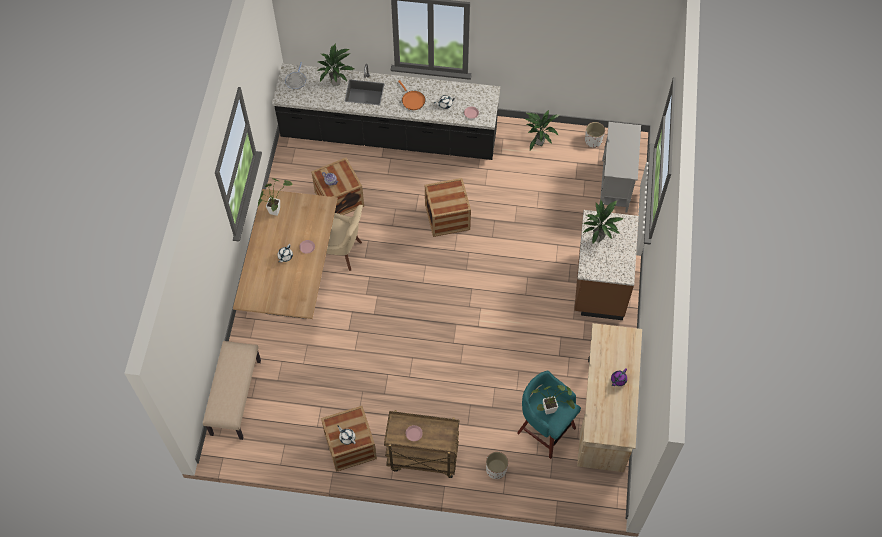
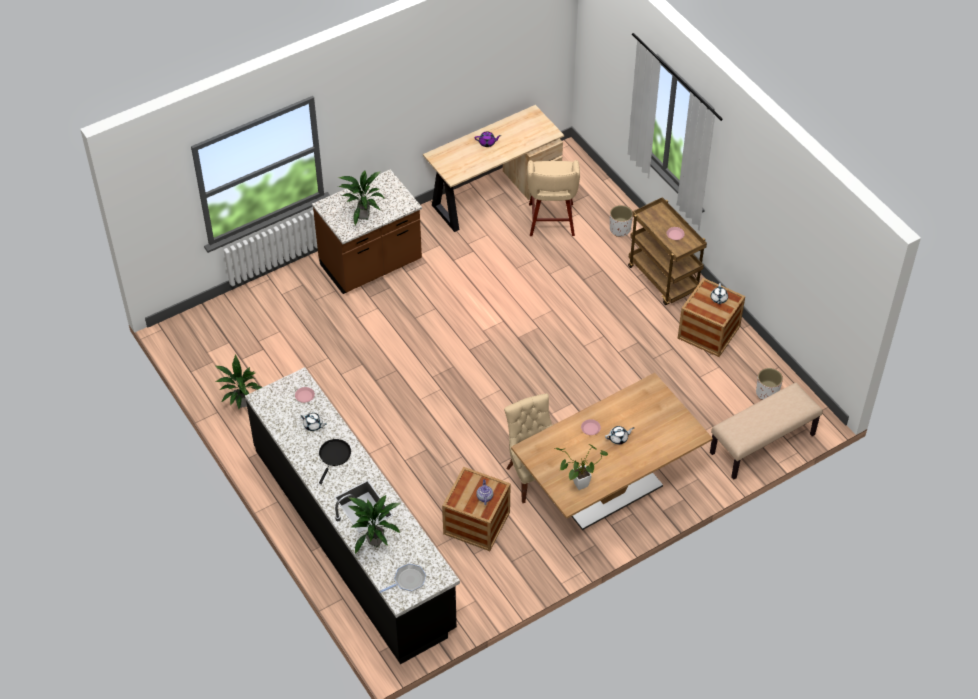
camera: 130 degrees left, 10 degrees down
(412, 100) = (334, 456): orange frying pan -> black frying pan
(447, 217) = (408, 419): crate -> none
(544, 429) = (551, 221): turquoise stool -> beige stool
(551, 409) = (554, 173): potted plant -> none
(593, 141) = (200, 362): white planter -> white planter (767, 393)
(614, 186) = (244, 315): grey cabinet -> none

